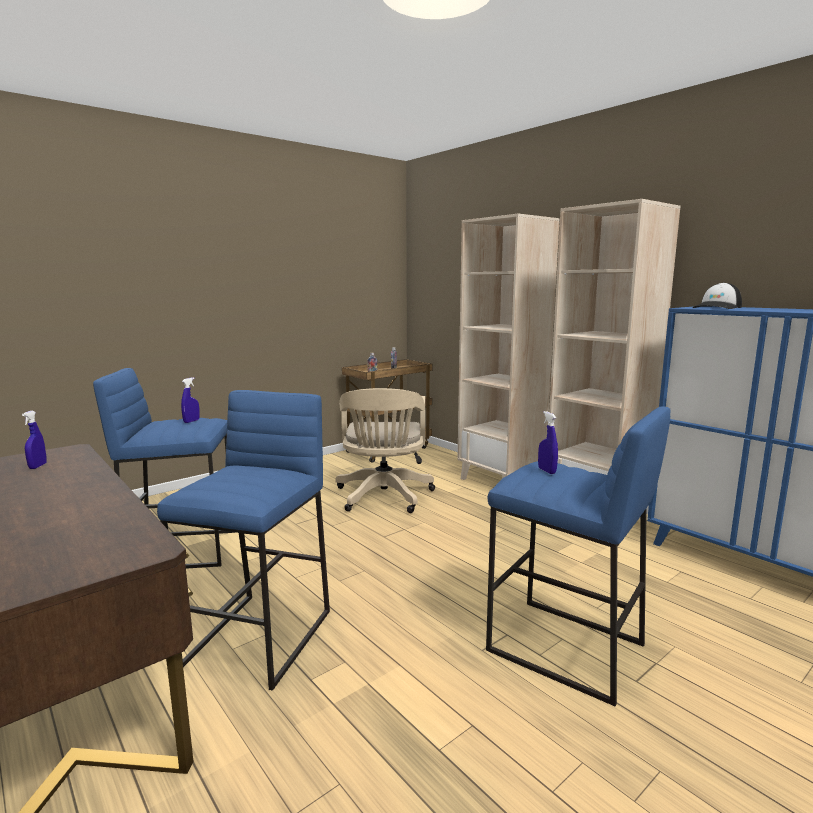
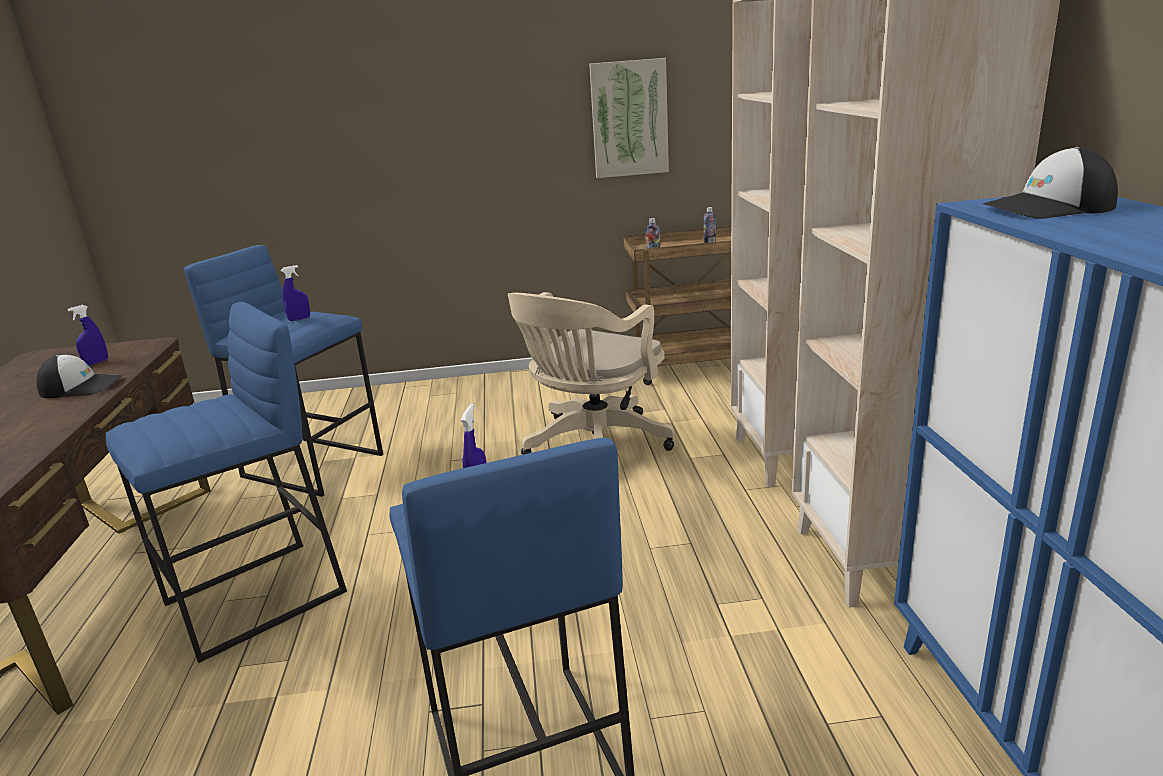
camera: 35 degrees right, 10 degrees up
(67, 480) = (81, 387): none -> cap
(342, 292) = (629, 119): none -> picture

